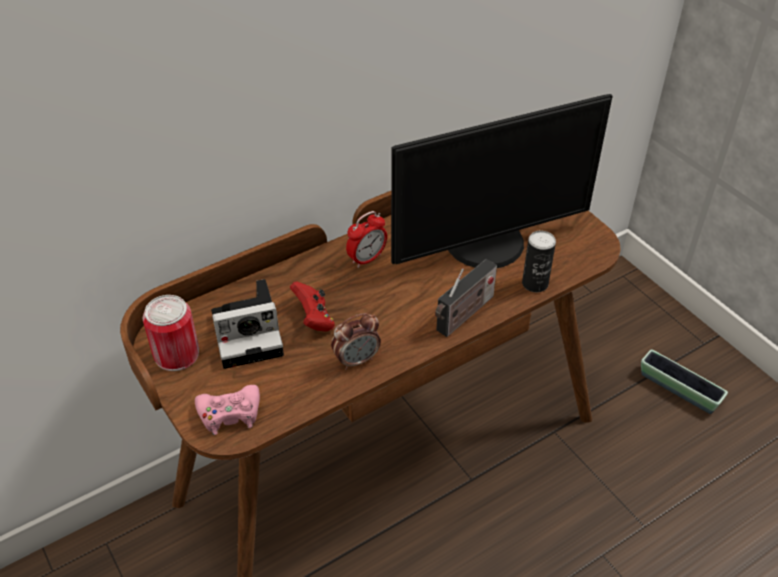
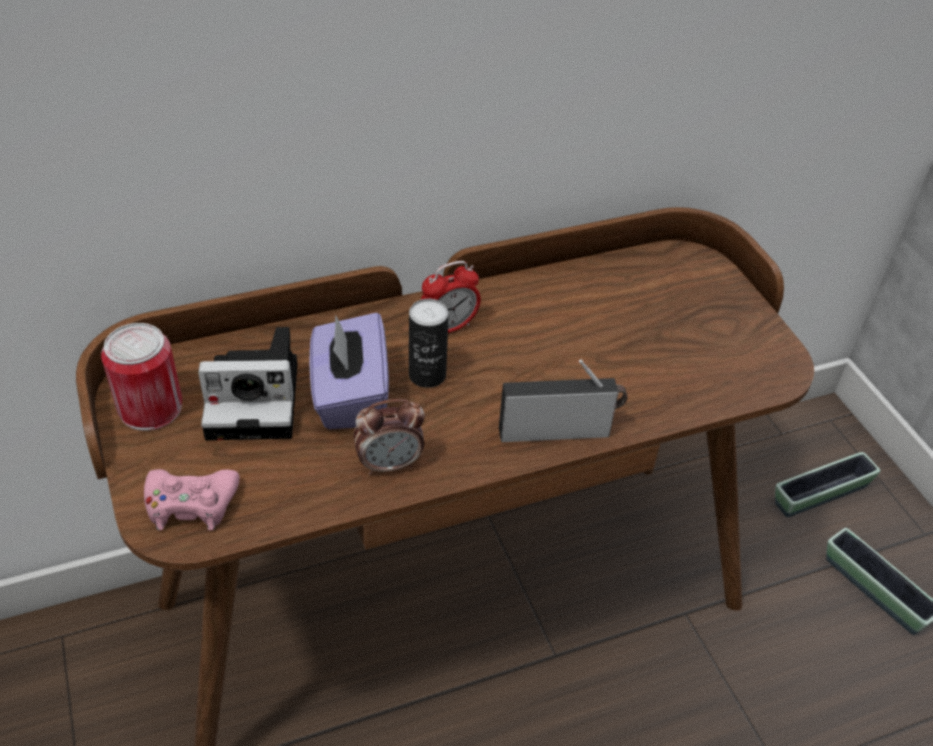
camera: 10 degrees right, 0 degrees up
(314, 319) = (350, 396): red game controller -> purple tissue box
(463, 316) = (559, 431): radio -> radio turned 150 degrees counterclockwise
(487, 245) = (621, 338): monitor -> none
(535, 283) = (674, 404): can -> can (427, 375)
(628, 330) = (820, 495): none -> planter

